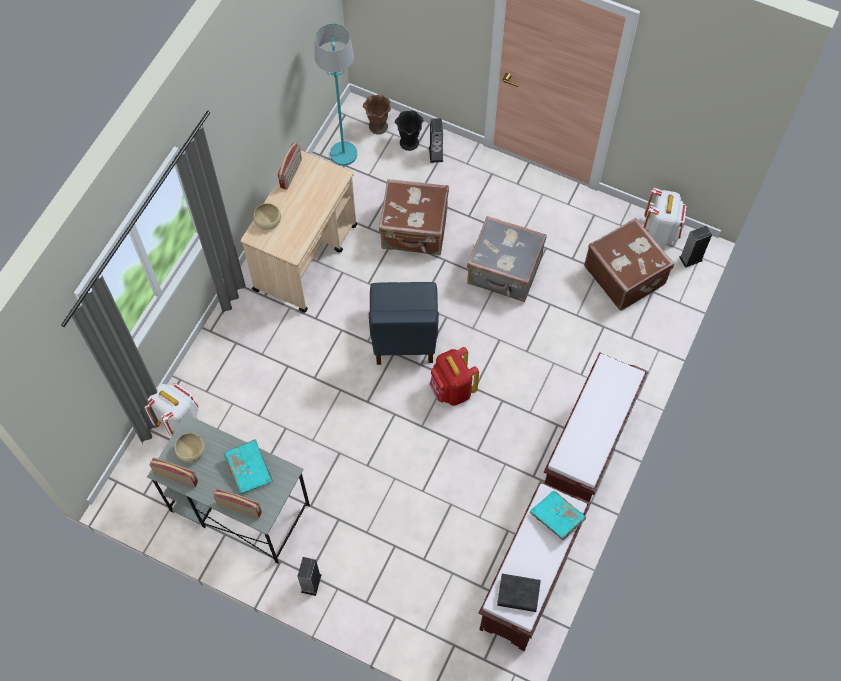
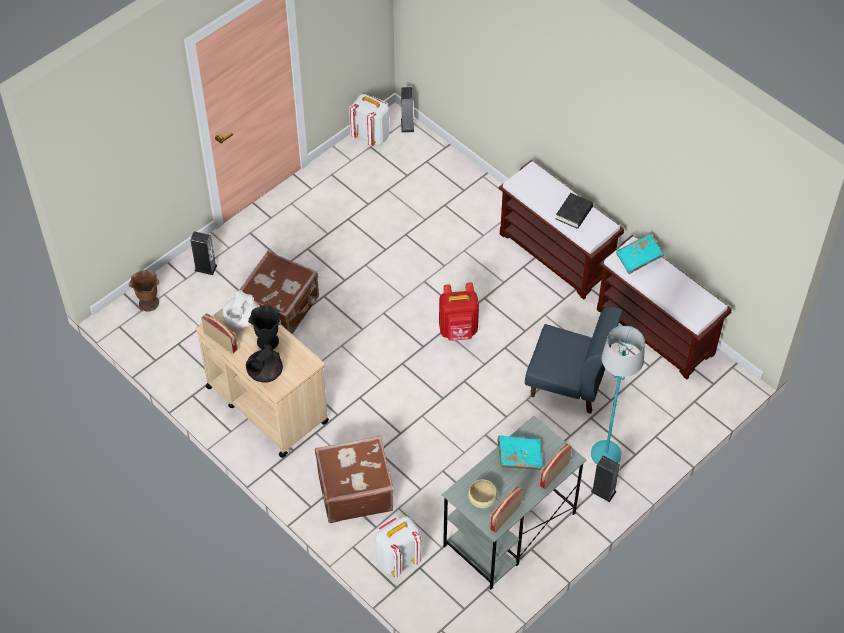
camera: 70 degrees left, 10 degrees down
(267, 220) = (264, 373): beige bowl -> black teapot
(321, 180) = (241, 320): none -> white teapot
(344, 154) = (165, 340): turquoise floor lamp -> turquoise floor lamp (606, 454)
(404, 336) = (388, 350): blue chair -> blue chair (568, 383)
(409, 143) = (181, 284): black vase -> black vase (268, 341)
(504, 272) = (358, 256): grey suitcase -> none
(518, 594) = (695, 304): black book -> black book (574, 213)
(625, 274) = (401, 173): brown suitcase -> brown suitcase (354, 491)

